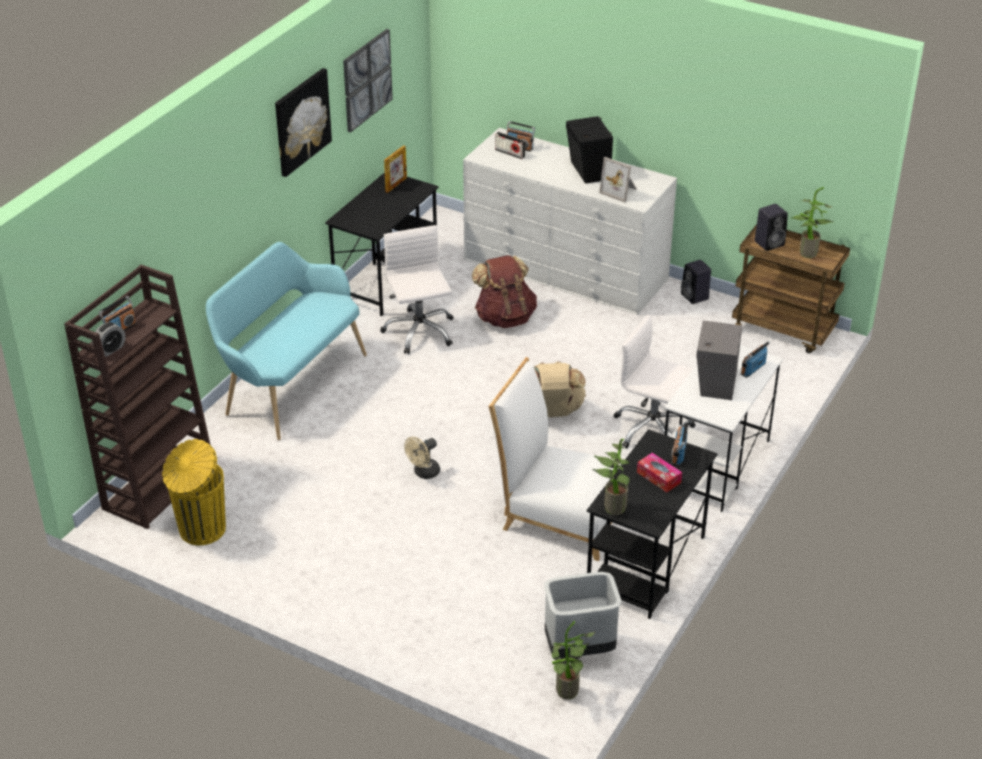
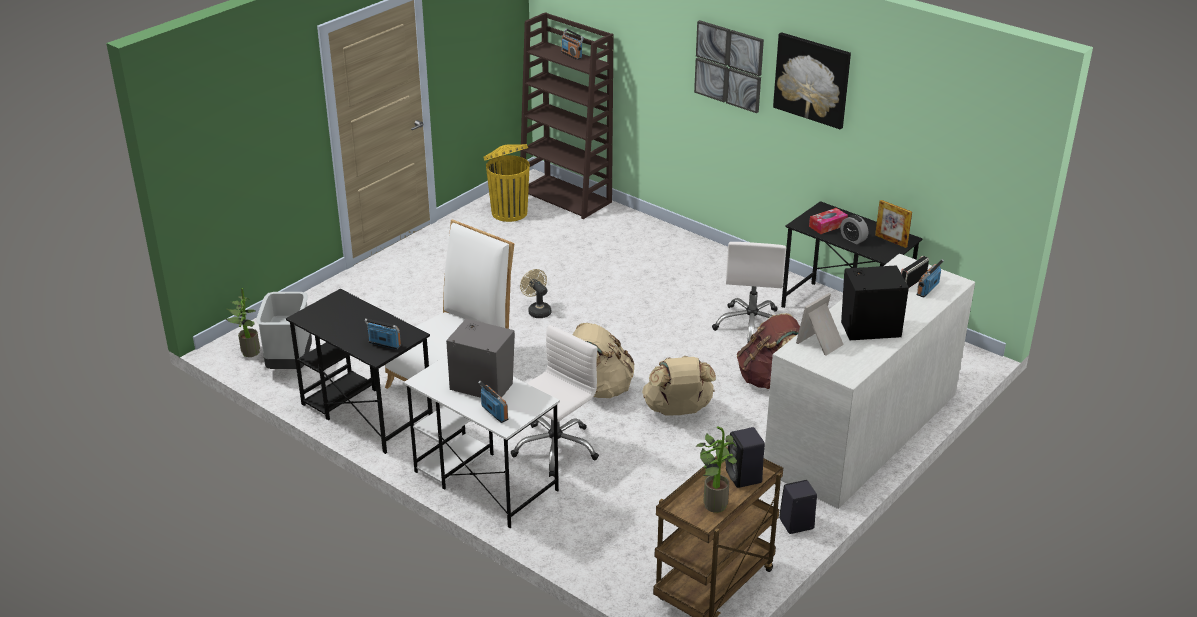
camera: 100 degrees right, 5 degrees down
(110, 349) = (547, 52): alarm clock -> alarm clock (853, 239)
(290, 384) = (682, 255): turquoise bench -> none
(367, 80) = (915, 120): picture -> picture (729, 66)
(419, 331) = (751, 325): white office chair -> white office chair turned 105 degrees clockwise
(570, 364) = (677, 411): none -> beige backpack
(611, 508) = (335, 300): potted plant -> none
(658, 477) = (359, 329): tissue box -> tissue box (827, 226)

